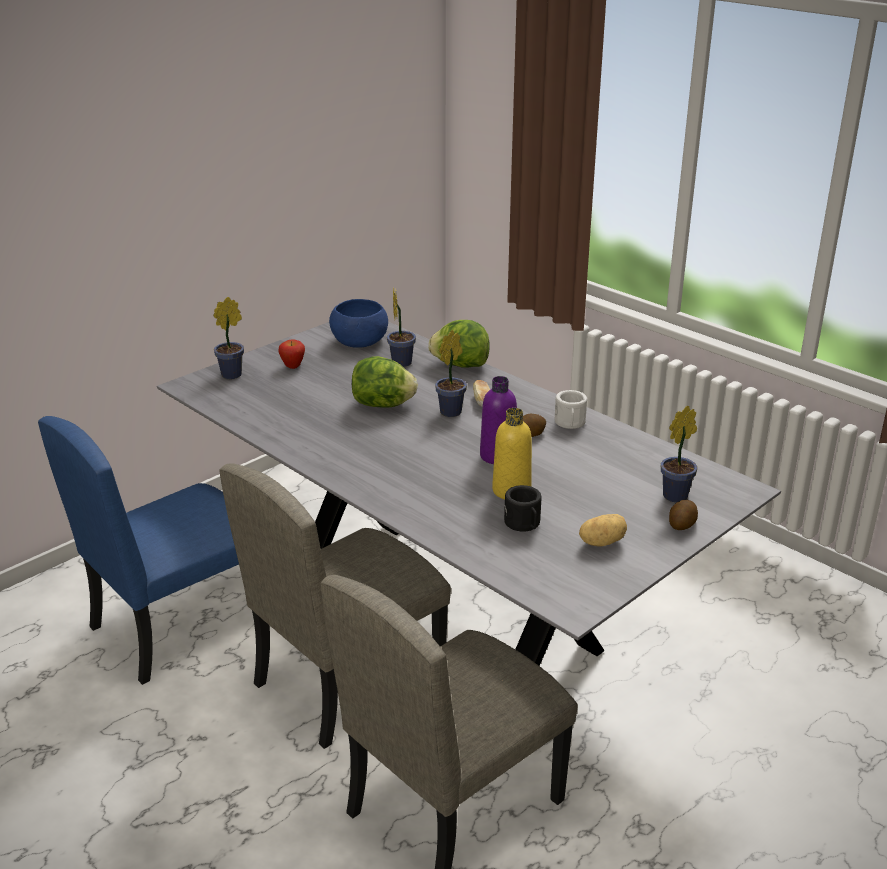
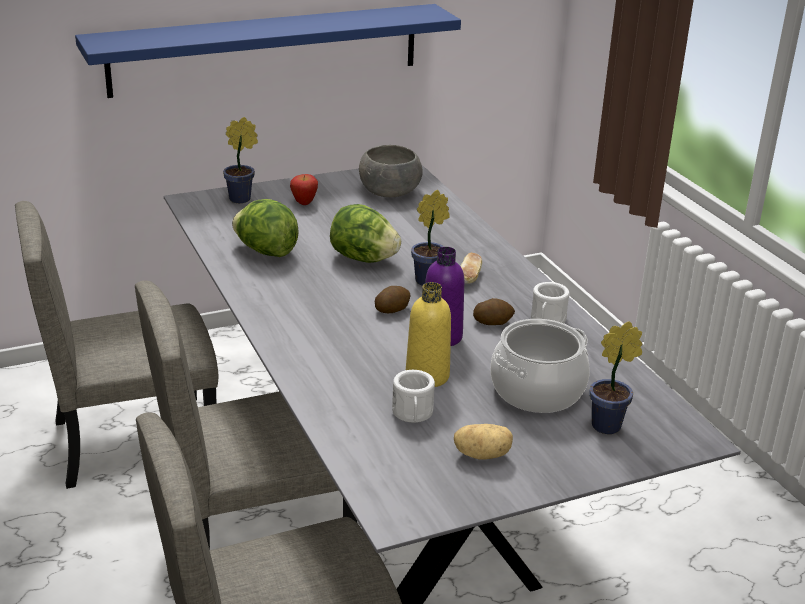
camera: 20 degrees right, 0 degrees up
(178, 624) = (134, 440): blue chair -> beige chair
(211, 230) = (266, 49): none -> blue shelf
(359, 342) = (389, 192): blue bowl -> grey bowl
(401, 361) = (417, 219): potted plant -> none
(460, 365) = (475, 235): lettuce -> lettuce (265, 251)
(524, 524) = (413, 414): black mug -> white mug
(604, 481) = (537, 390): none -> cooking pot
(682, 524) = (589, 459): potato -> potato (392, 309)

